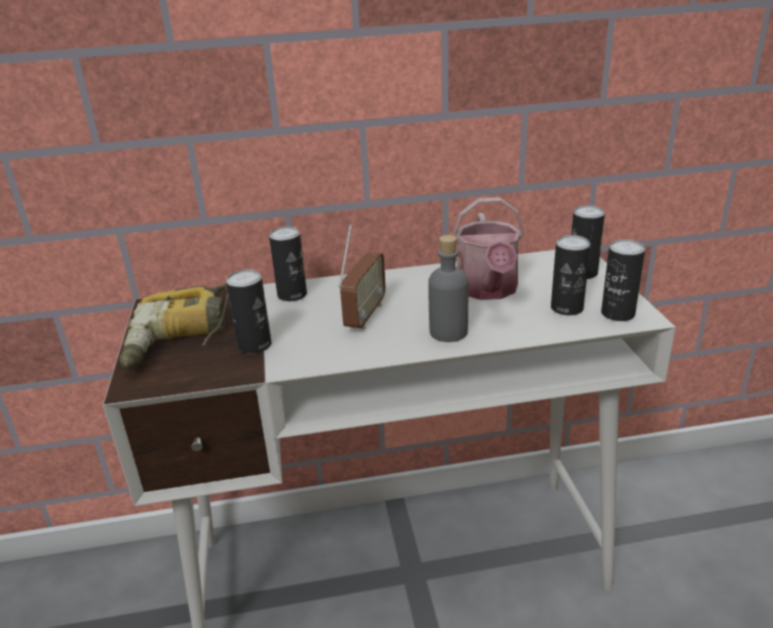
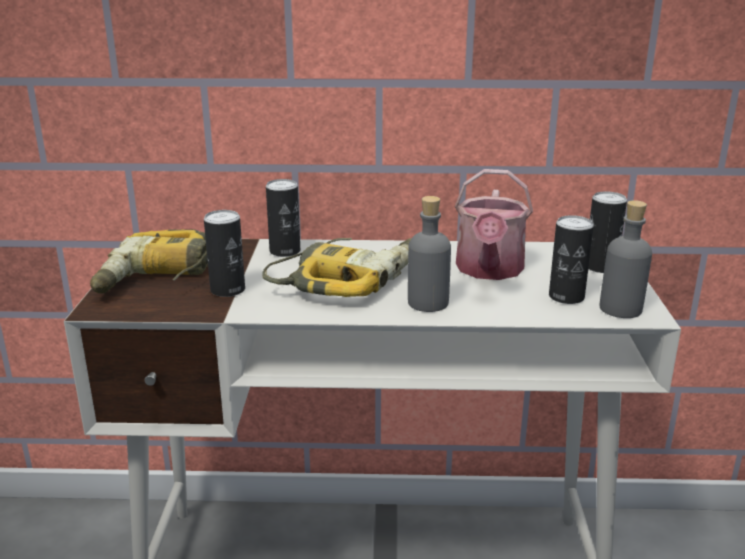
camera: 10 degrees right, 5 degrees down
(365, 316) = (349, 278): radio -> power drill
(617, 314) = (620, 309): can -> grey bottle

